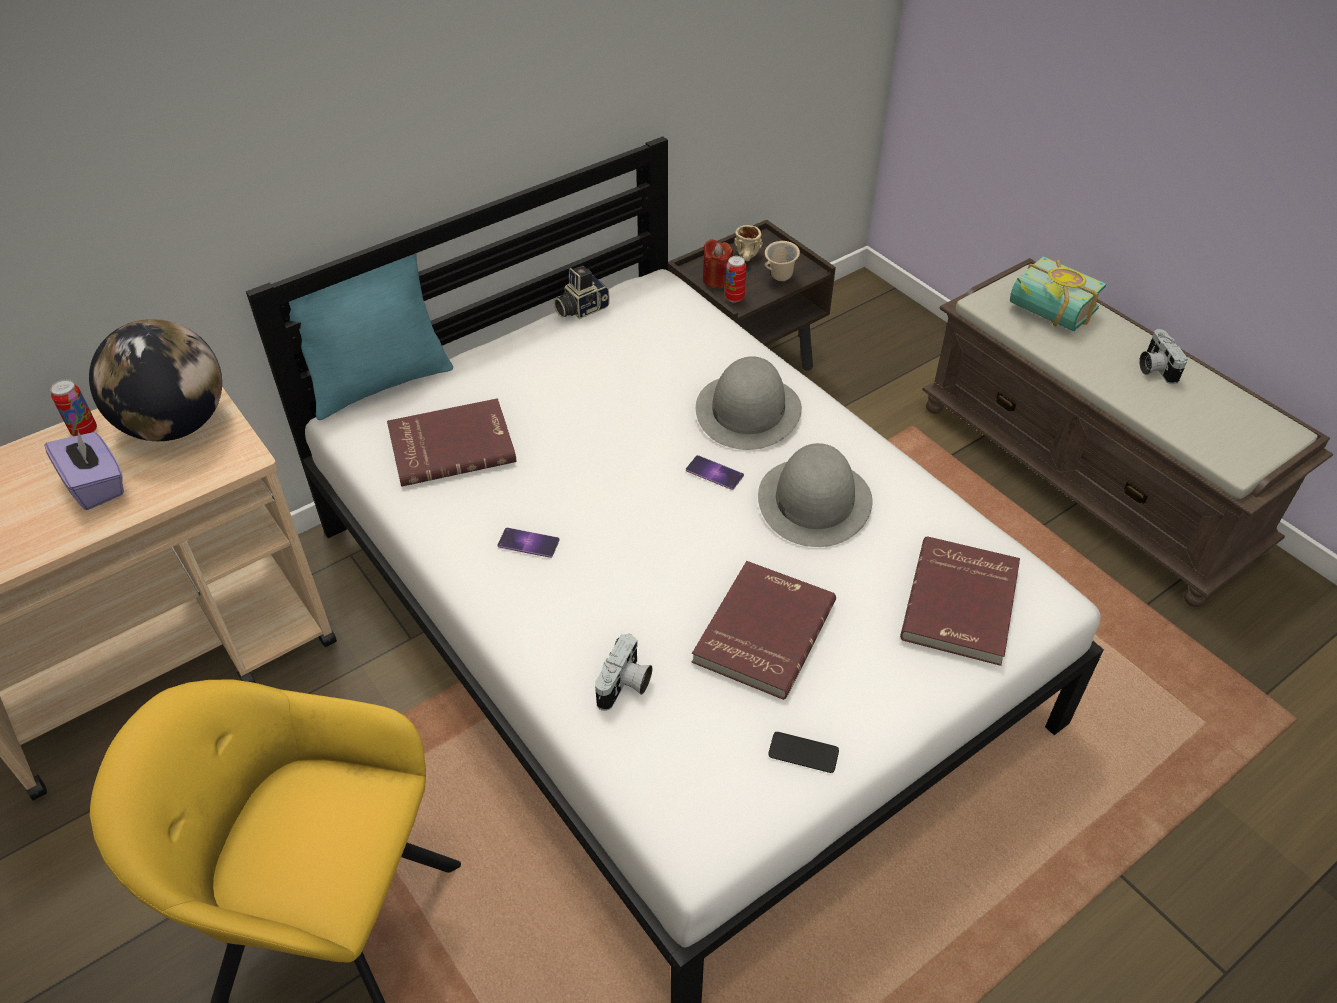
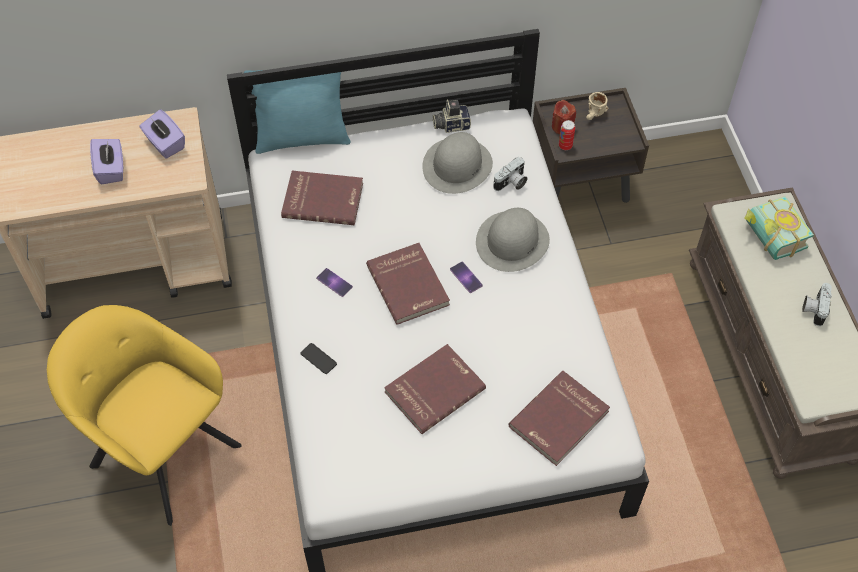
camera: 25 degrees right, 10 degrees up
(84, 431) = (117, 131): can -> none
(176, 425) = (165, 144): globe -> purple tissue box
(625, 686) = (341, 391): camera -> camera (511, 183)
(641, 508) = (409, 285): none -> red book
(779, 279) = (605, 141): beige mug -> none
(803, 753) = (414, 467): phone -> phone (318, 359)
(814, 500) = (515, 319): grey hat -> grey hat (457, 165)

